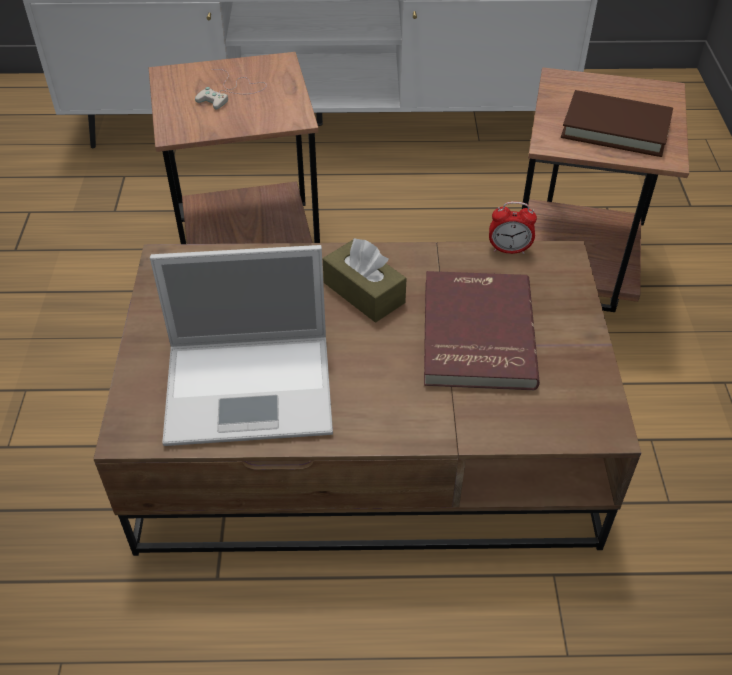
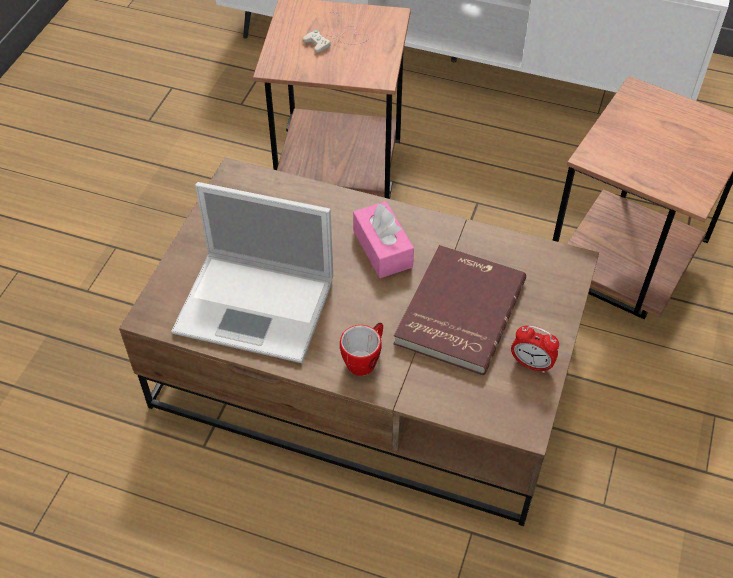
camera: 20 degrees right, 5 degrees up
(364, 292) = (382, 249): brown tissue box -> pink tissue box
(401, 410) = (365, 359): none -> mug
(509, 250) = (526, 243): alarm clock -> alarm clock (531, 364)
(615, 128) = (661, 156): brown book -> none

